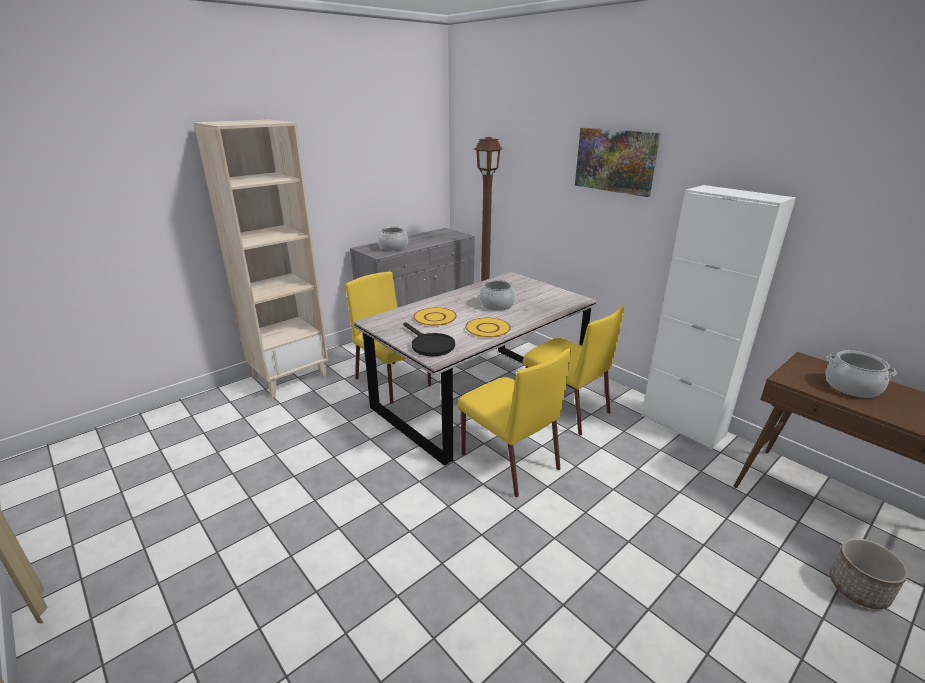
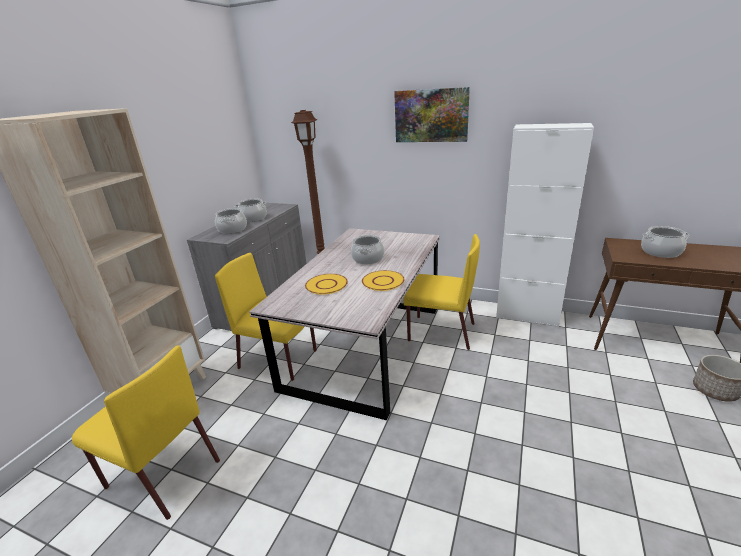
camera: 25 degrees left, 0 degrees up
(420, 241) = (253, 218): none -> cooking pot
(429, 345) = (348, 311): black frying pan -> none
(508, 461) = (434, 393): yellow chair -> yellow chair (162, 474)

